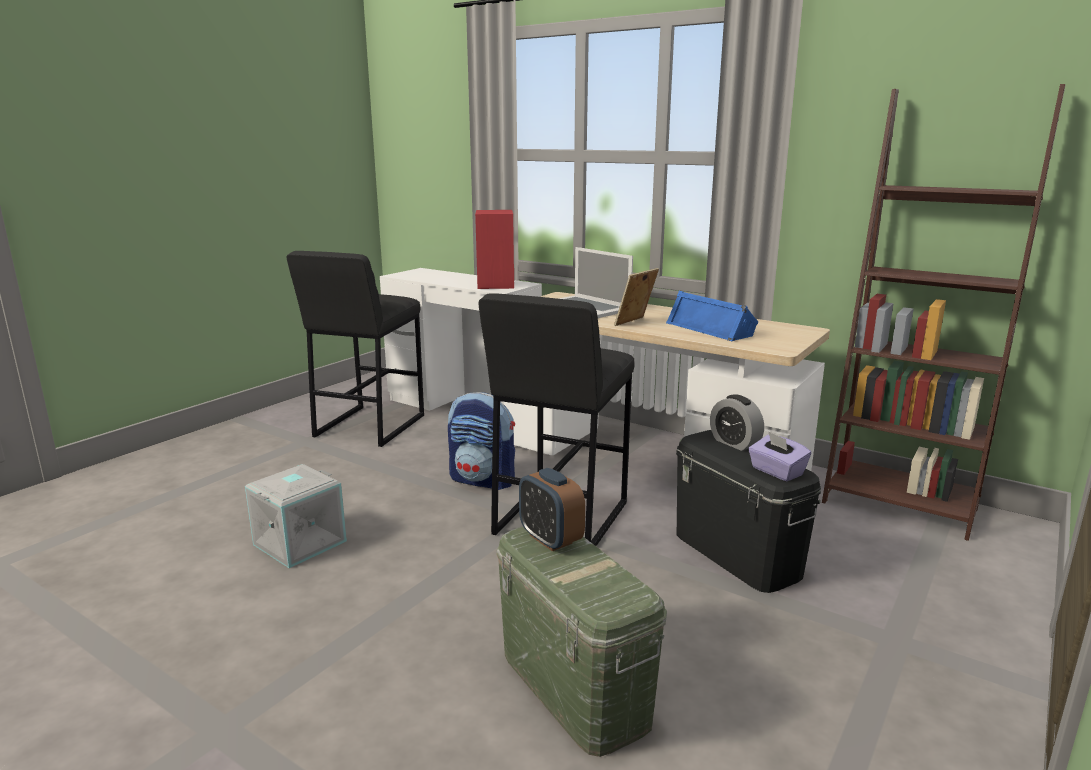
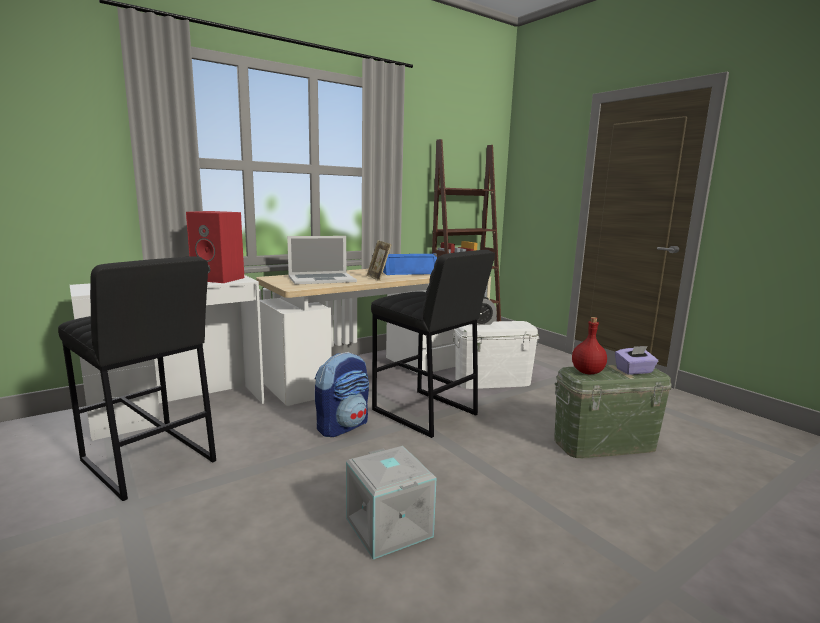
camera: 70 degrees left, 5 degrees down
(550, 539) = (587, 372): alarm clock -> red bottle
(737, 554) = (492, 381): black storage box -> white storage box
(776, 472) = (519, 325): purple tissue box -> purple tissue box (634, 371)

